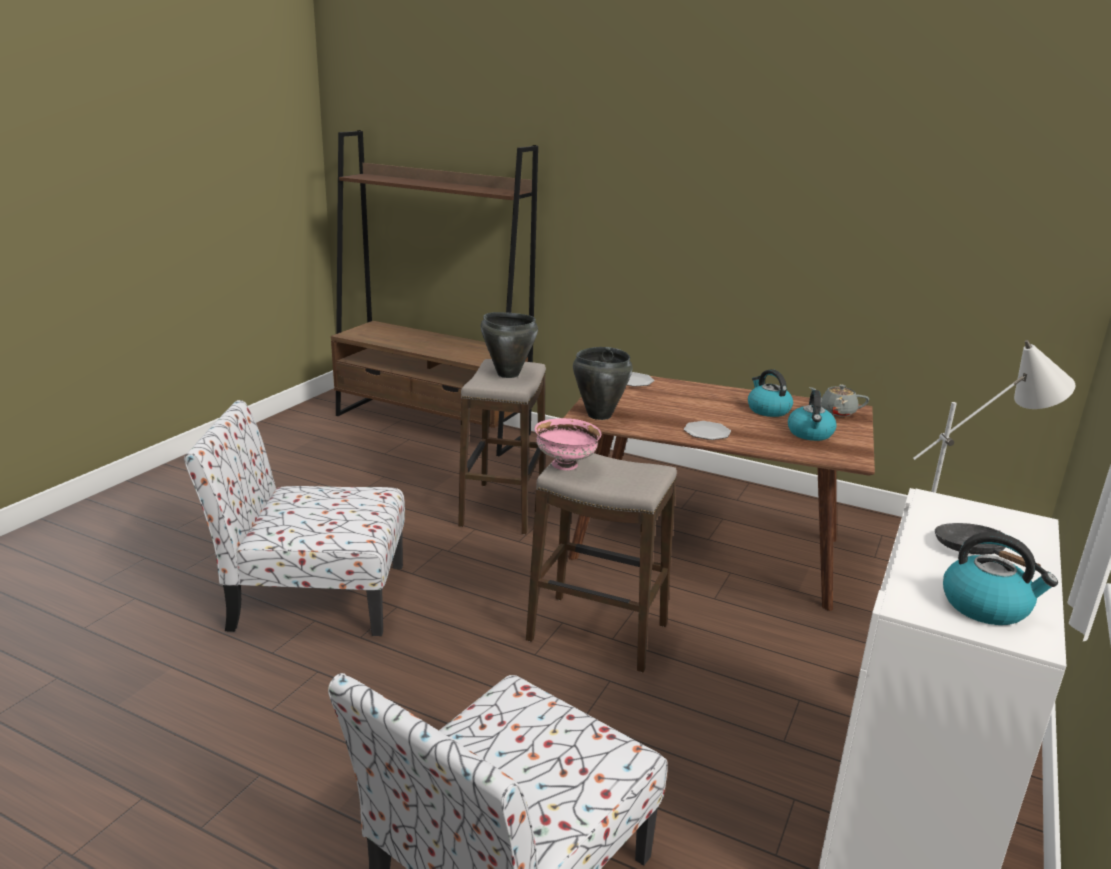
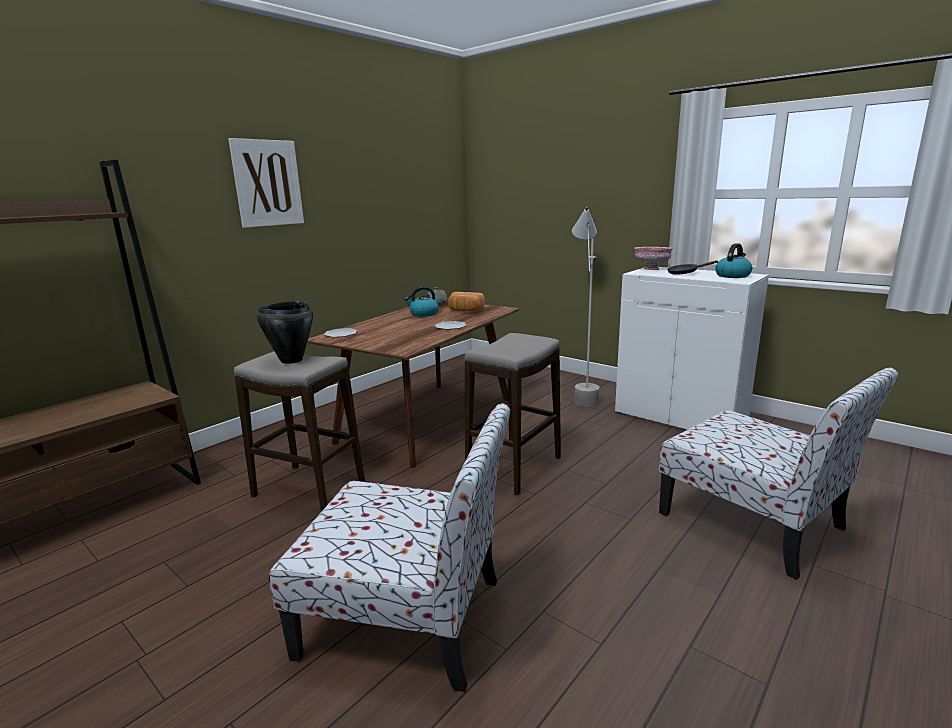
camera: 75 degrees left, 5 degrees down
(314, 596) = (408, 618): chair -> chair turned 90 degrees counterclockwise
(566, 464) = (502, 352): pink bowl -> pink bowl (651, 269)
(599, 415) = (401, 346): black cooking pot -> none
(698, 181) = (267, 183): none -> picture
(810, 434) = (465, 311): kettle -> bread

